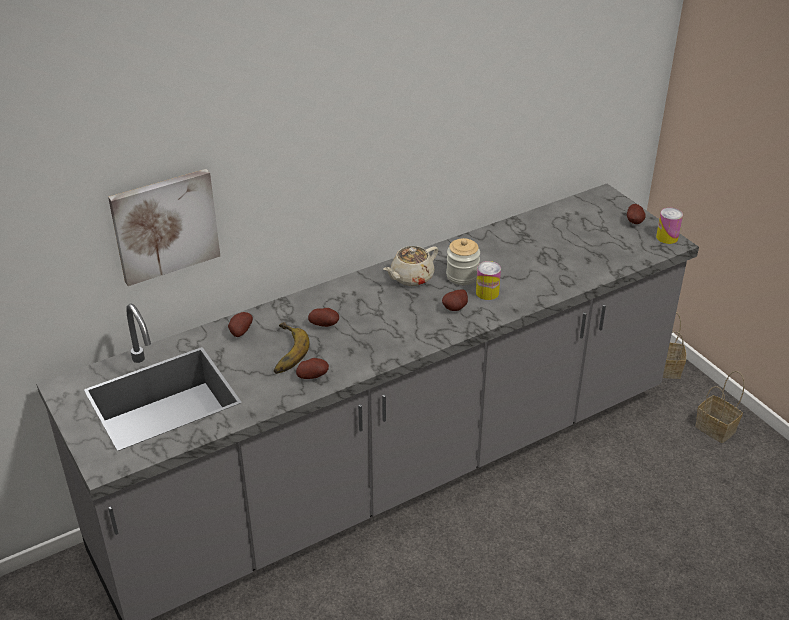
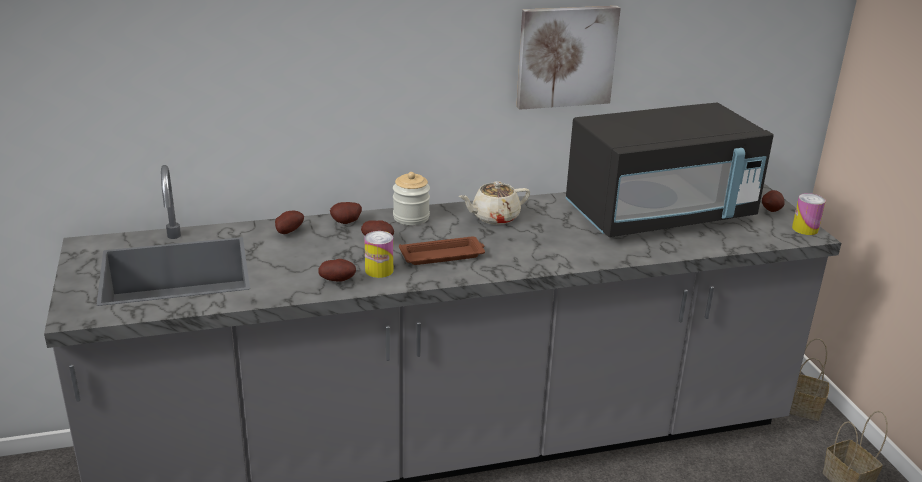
camera: 15 degrees right, 10 degrees down
(165, 225) = (222, 94): picture -> picture (566, 56)
(283, 352) = (321, 255): banana -> none
(388, 329) = (443, 255): none -> brown tray
(456, 309) = (528, 250): potato -> potato (347, 223)
(462, 276) = (551, 225): jar -> jar (411, 217)
(487, 293) = (571, 243): can -> can (379, 270)
(547, 246) = (660, 215): none -> black microwave

